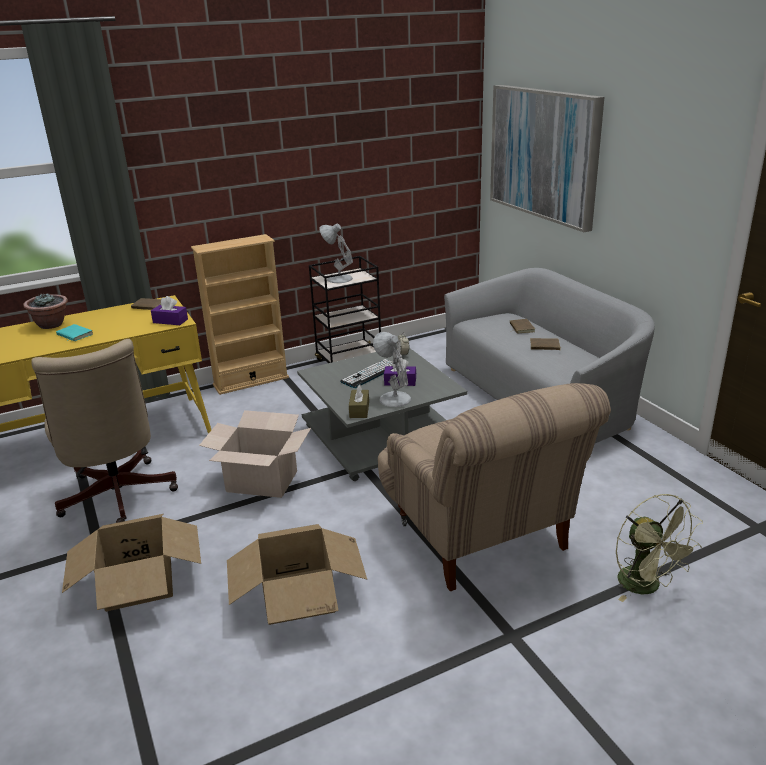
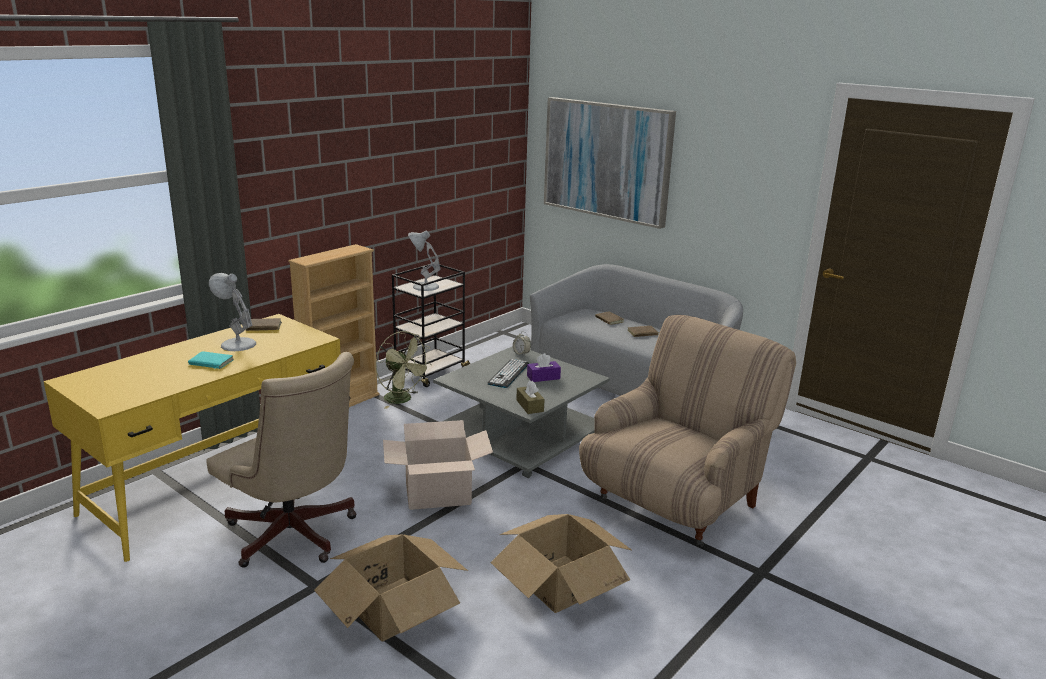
camera: 25 degrees left, 5 degrees down
(51, 325) = (167, 355): potted plant -> none
(170, 321) = (308, 339): purple tissue box -> none
(393, 398) = (551, 392): white table lamp -> white table lamp (236, 344)
(481, 535) = (675, 502): beige armchair -> beige armchair turned 90 degrees counterclockwise
(646, 587) = (827, 515): green fan -> green fan (402, 400)

